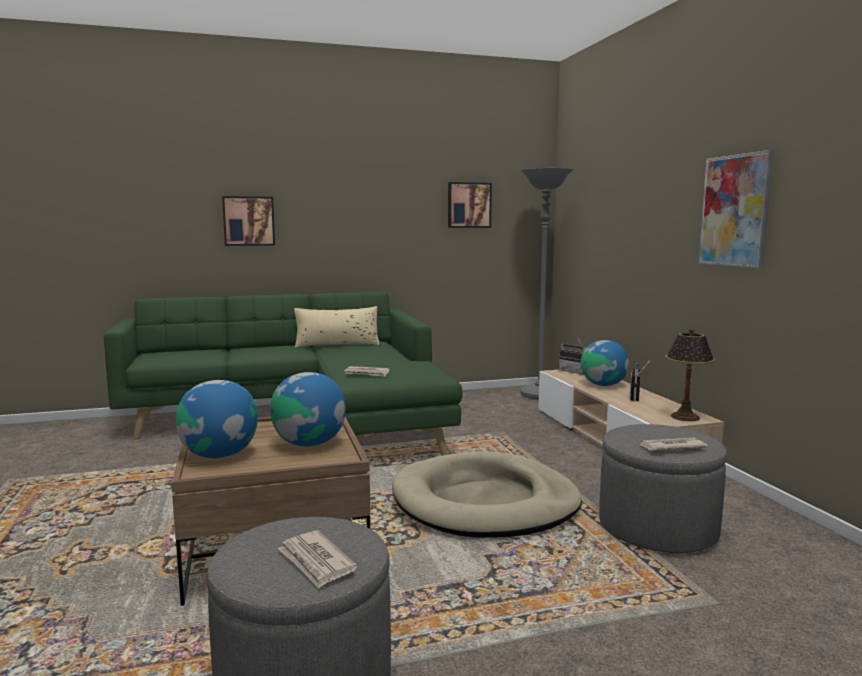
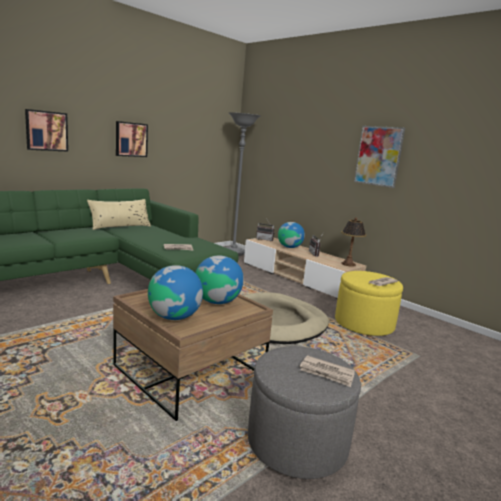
camera: 30 degrees left, 5 degrees up
(468, 205) = (193, 131): picture -> picture (131, 139)
(657, 528) = (364, 324): grey ottoman -> yellow ottoman

